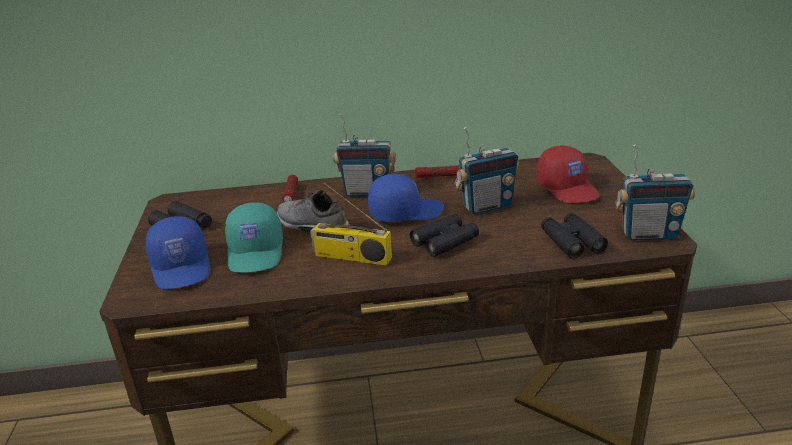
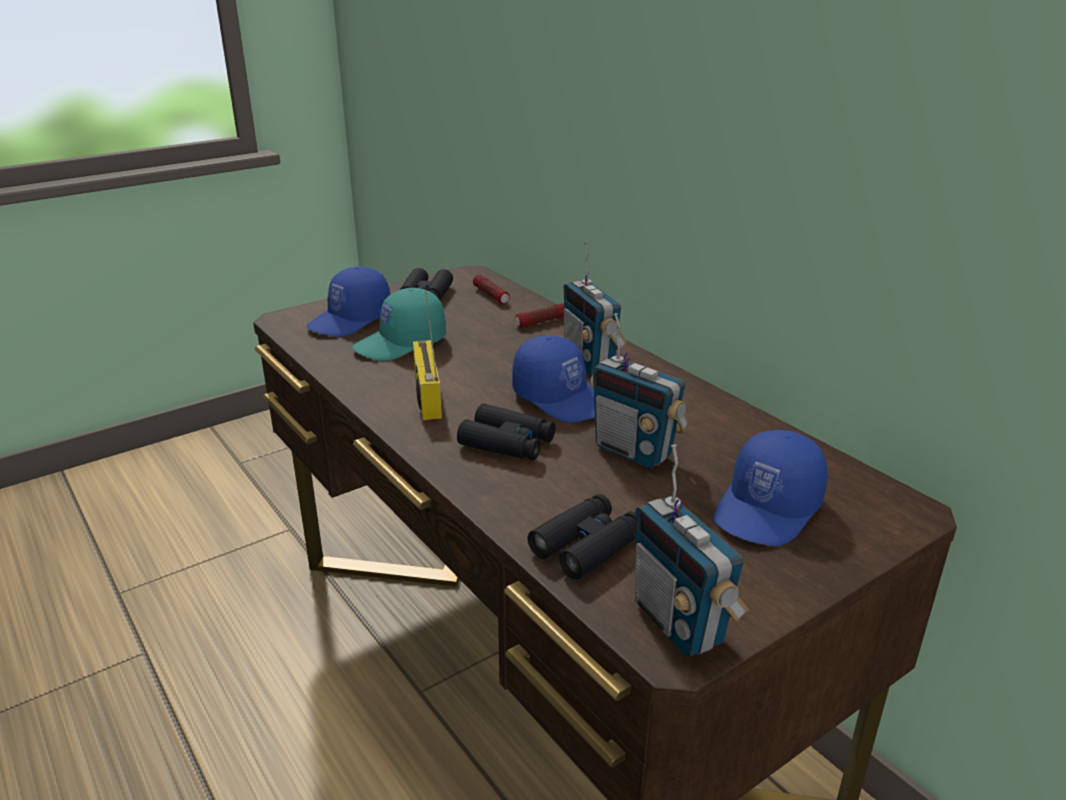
camera: 60 degrees right, 0 degrees up
(311, 226) = (477, 354): grey shoe -> none
(437, 176) = (686, 394): flashlight -> flashlight (491, 295)
(568, 188) = (769, 510): red cap -> blue cap

